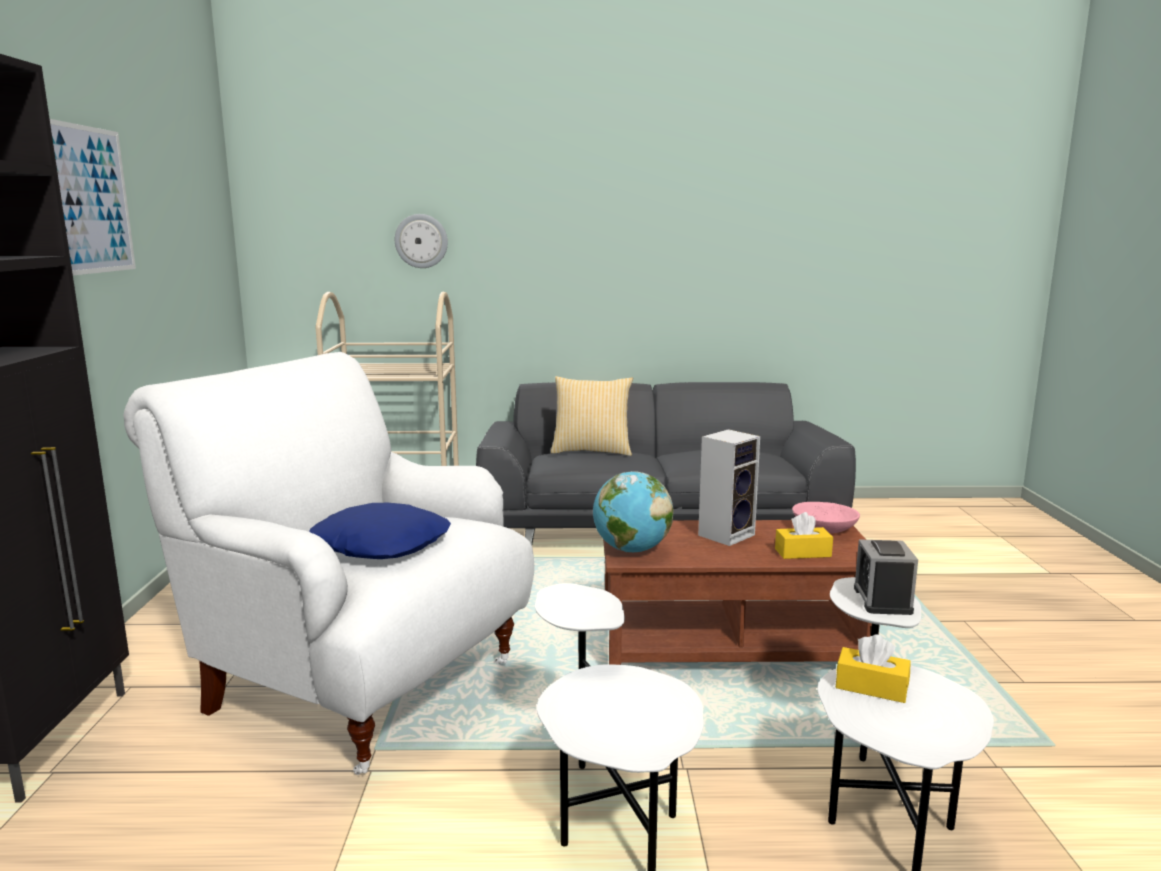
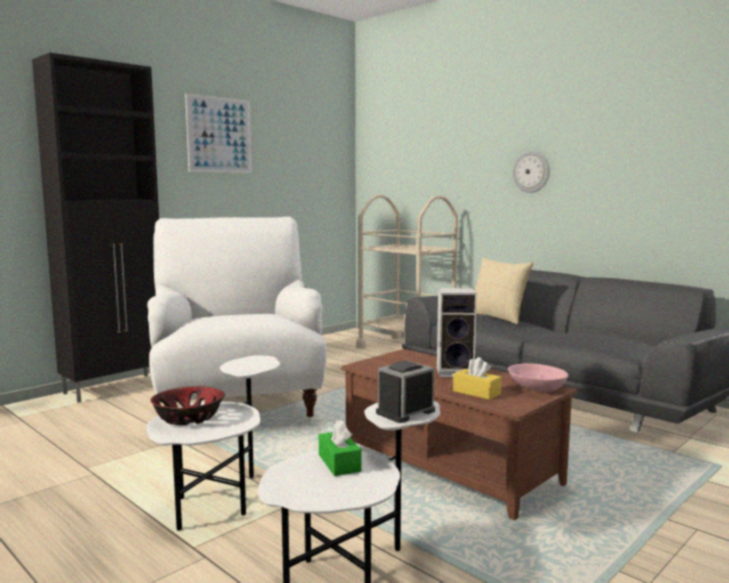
camera: 45 degrees right, 5 degrees down
(382, 544) = (221, 317): blue pillow -> none
(421, 241) = (445, 162): wall clock -> wall clock (531, 172)
(597, 717) = (188, 418): none -> bowl
(631, 550) = (376, 363): globe -> none
(871, 687) = (339, 463): yellow tissue box -> green tissue box

